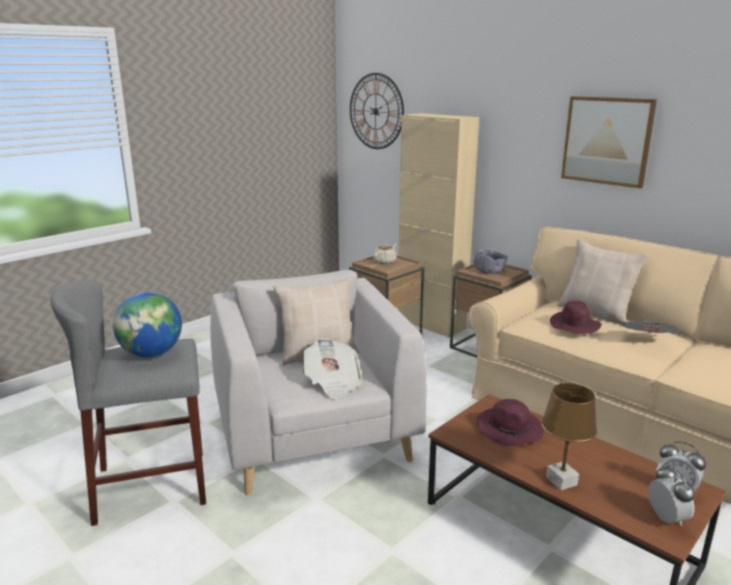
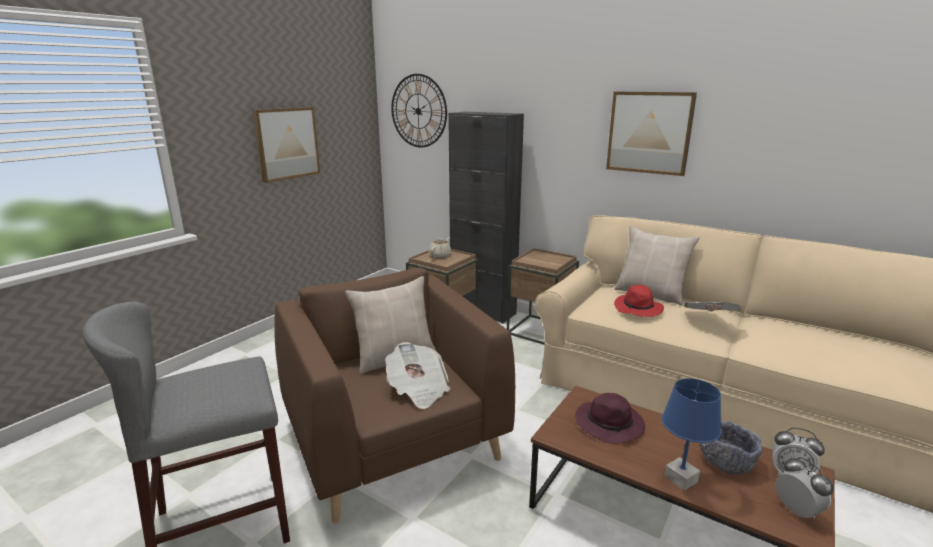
camera: 10 degrees left, 0 degrees up
(152, 354) = (216, 381): globe -> none
(241, 143) = (287, 143): none -> picture
(313, 433) = (393, 439): grey armchair -> brown armchair
(431, 324) = (483, 311): beige cabinet -> black cabinet
(489, 271) = (541, 259): grey bowl -> grey bowl (726, 461)
(562, 481) = (681, 479): brown table lamp -> blue table lamp
(575, 326) = (638, 309): purple hat -> red hat

